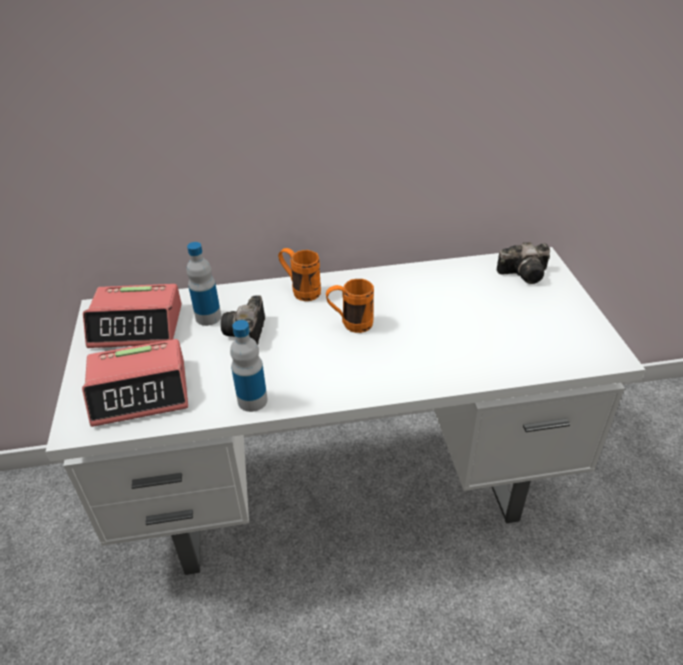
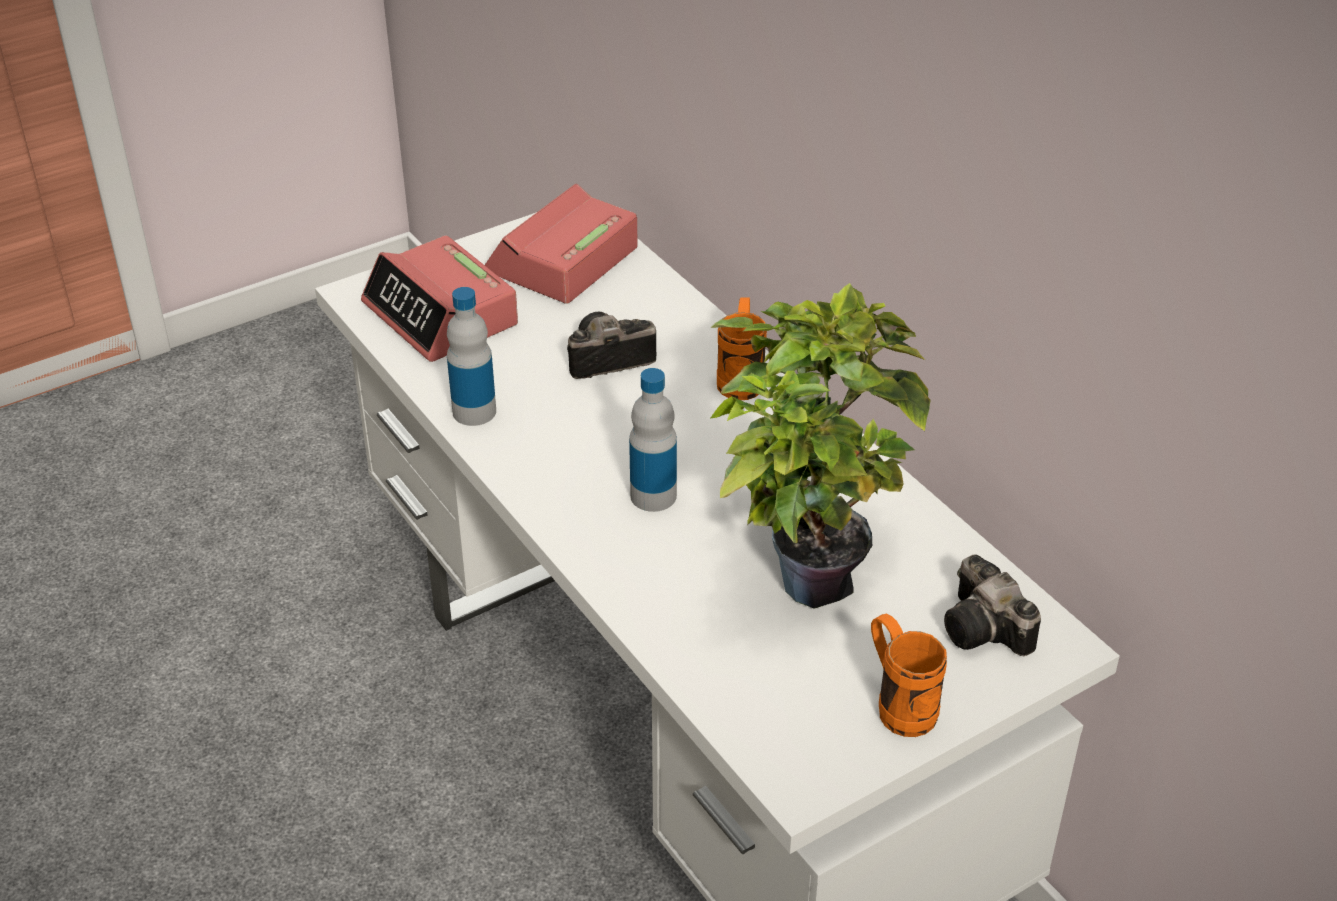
camera: 65 degrees right, 0 degrees up
(137, 326) = (562, 261): alarm clock -> alarm clock turned 60 degrees clockwise
(208, 317) = (619, 313): bottle -> bottle (653, 496)
(350, 324) = (691, 453): orange mug -> orange mug (898, 704)
(462, 312) = (805, 570): none -> potted plant

